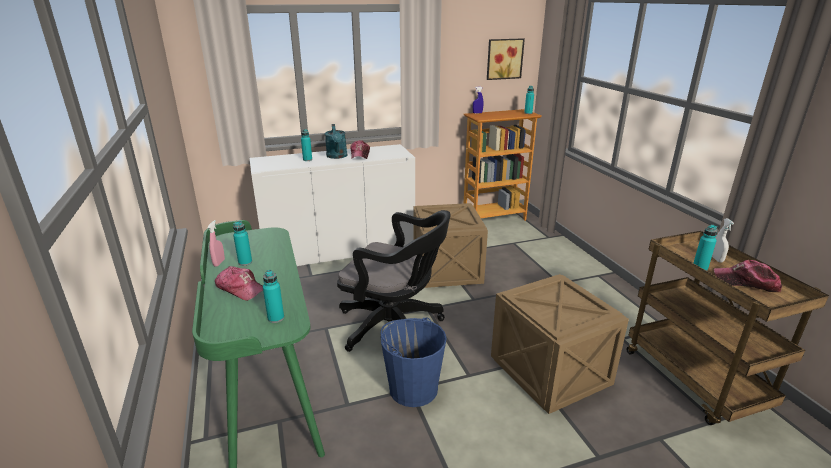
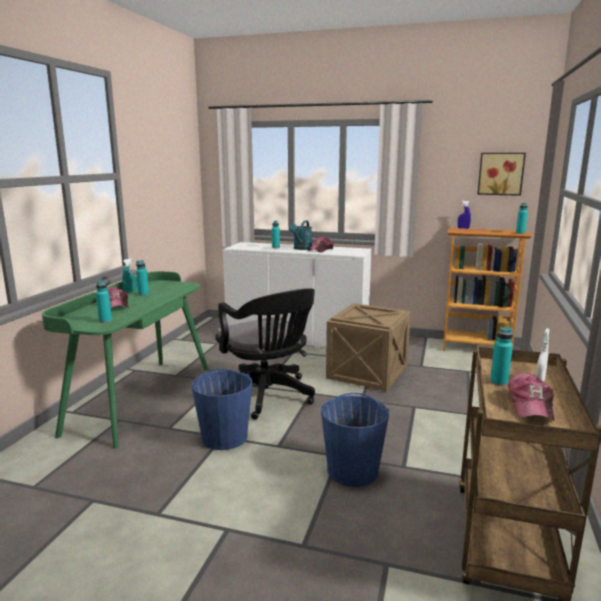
camera: 35 degrees right, 10 degrees down
(219, 263) = (130, 291): pink spray bottle -> turquoise spray bottle
(548, 370) = (353, 470): crate -> blue bucket
(746, 282) = (531, 405): cap -> cap turned 135 degrees counterclockwise

